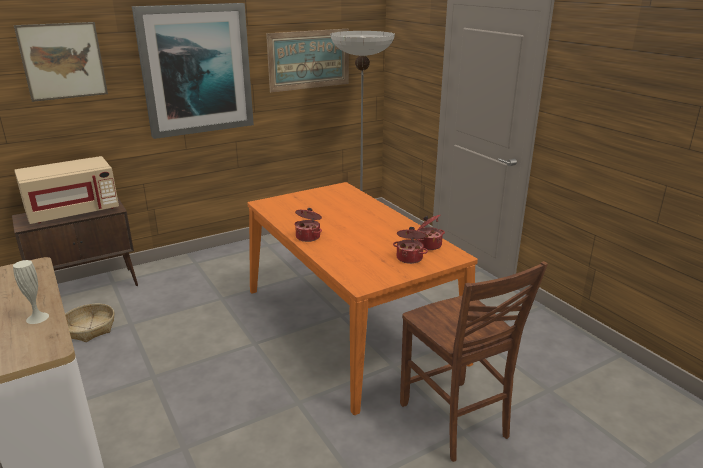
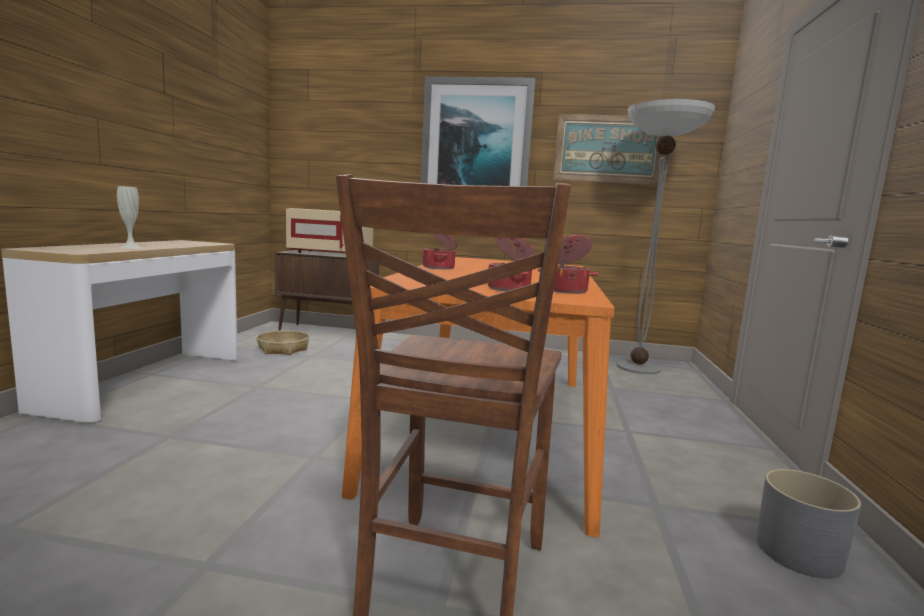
camera: 40 degrees right, 15 degrees down
(63, 61) = (362, 123): picture -> none
(534, 328) = (799, 553): none -> grey planter

